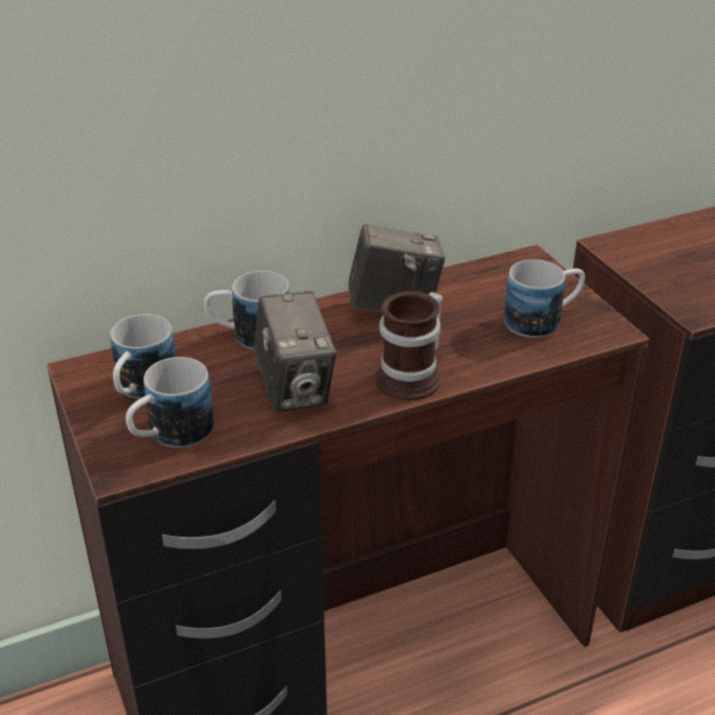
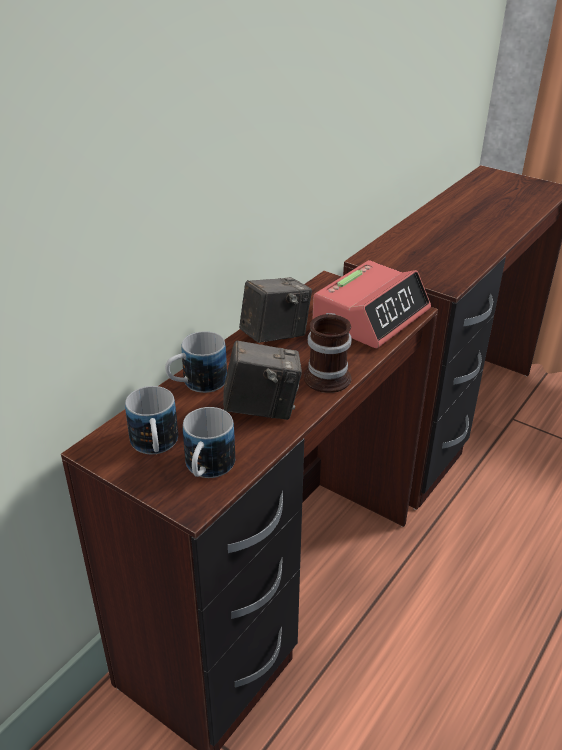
camera: 30 degrees left, 0 degrees up
(295, 389) = (261, 408): camera -> camera turned 45 degrees counterclockwise
(543, 320) = (371, 316): mug -> alarm clock

